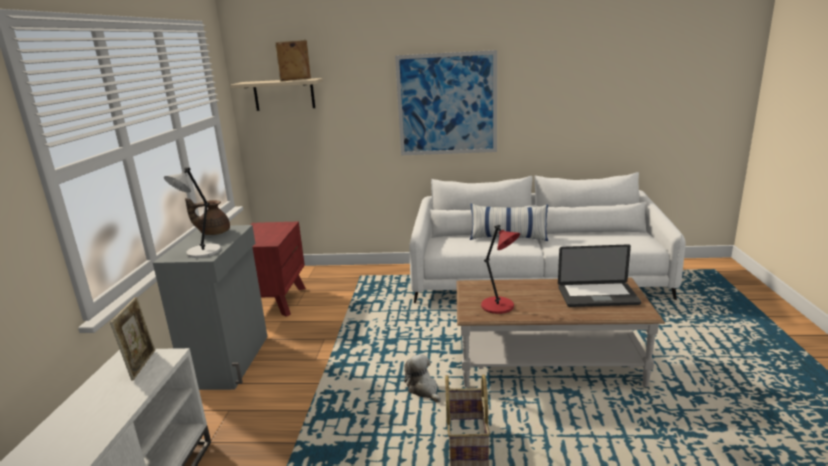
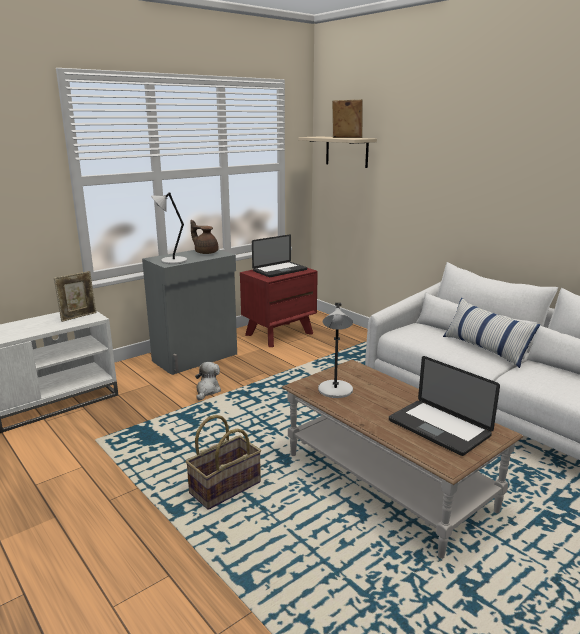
camera: 45 degrees right, 0 degrees up
(264, 232) = (280, 270): none -> laptop
(423, 389) = (263, 439): plush toy -> plush toy (207, 390)
(447, 104) = (483, 181): picture -> none
(499, 306) = (335, 391): red table lamp -> grey table lamp

